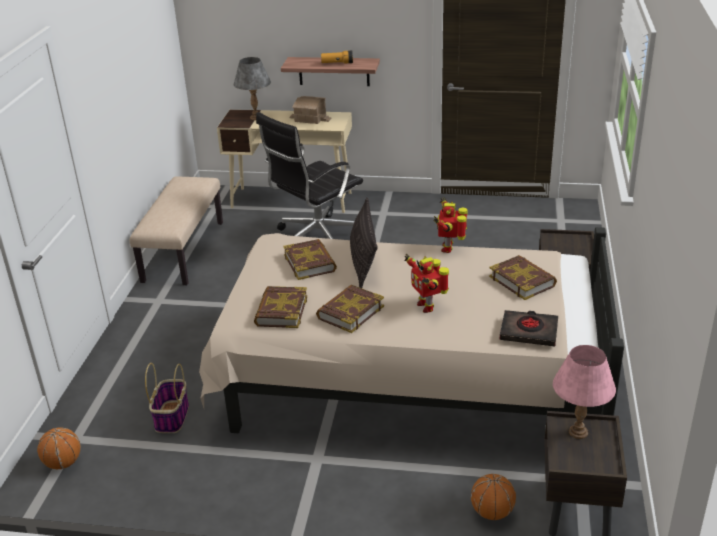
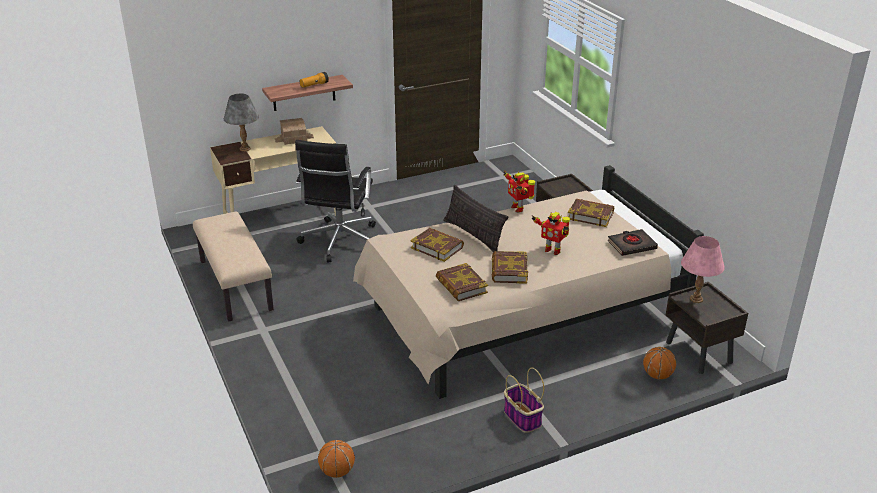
camera: 35 degrees left, 0 degrees up
(172, 416) = (382, 406): basket -> basket (521, 417)

